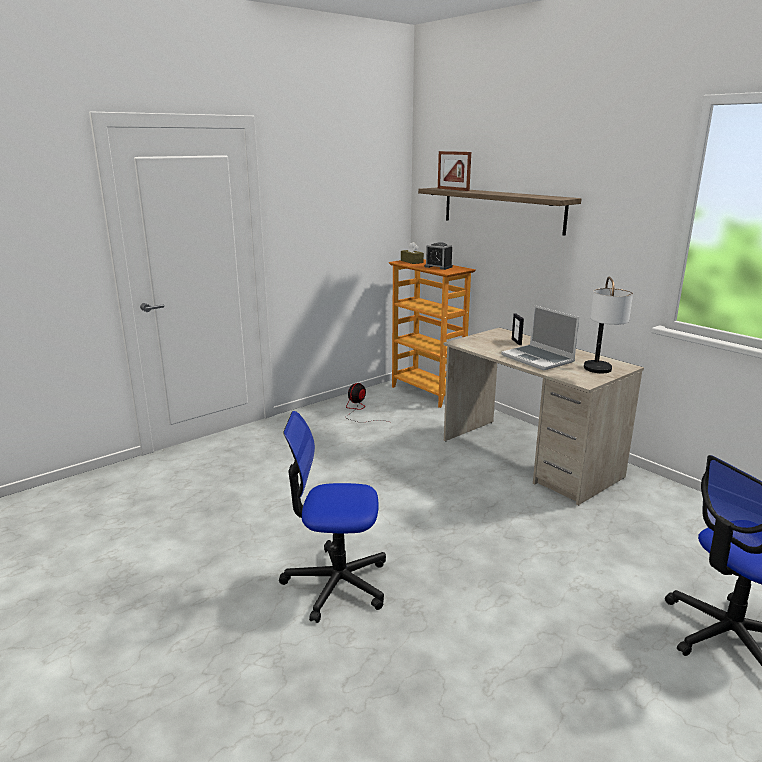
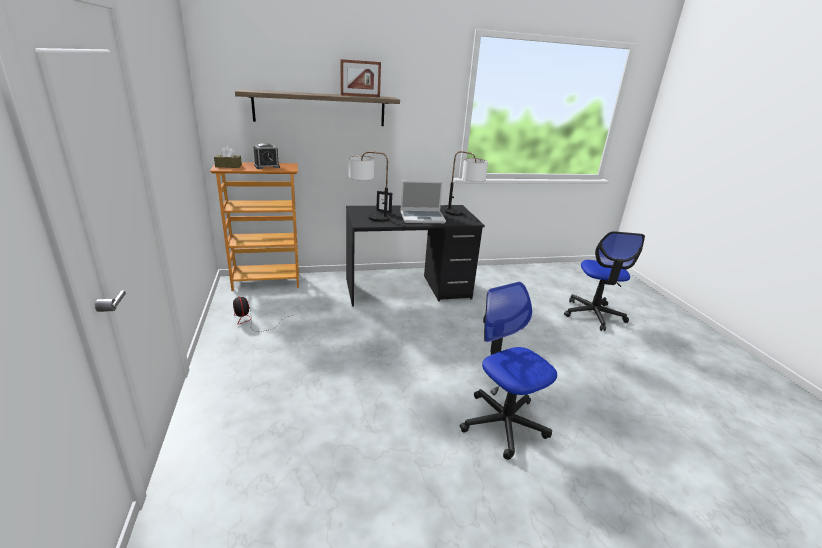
camera: 65 degrees left, 5 degrees up
(336, 583) = (503, 423): office chair -> office chair turned 120 degrees clockwise
(453, 189) = (272, 91): picture frame -> picture frame (360, 96)
(483, 341) = (368, 217): none -> table lamp
(529, 458) = (408, 289): beige desk -> black desk

